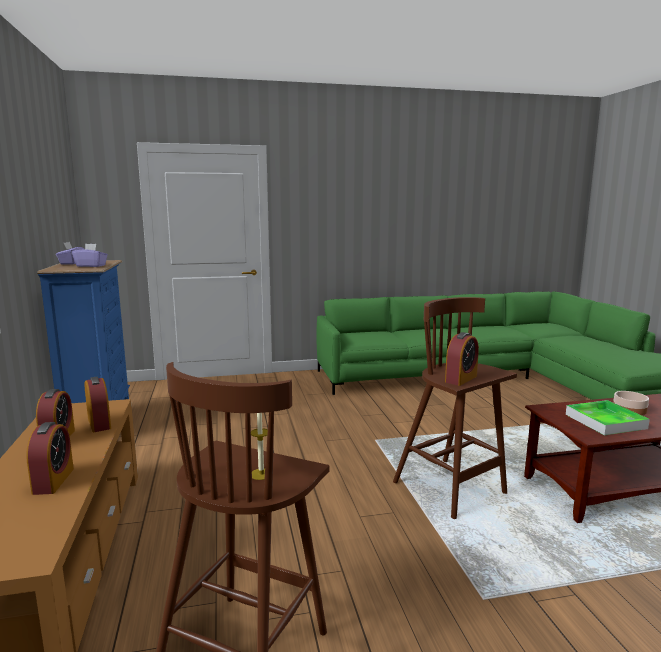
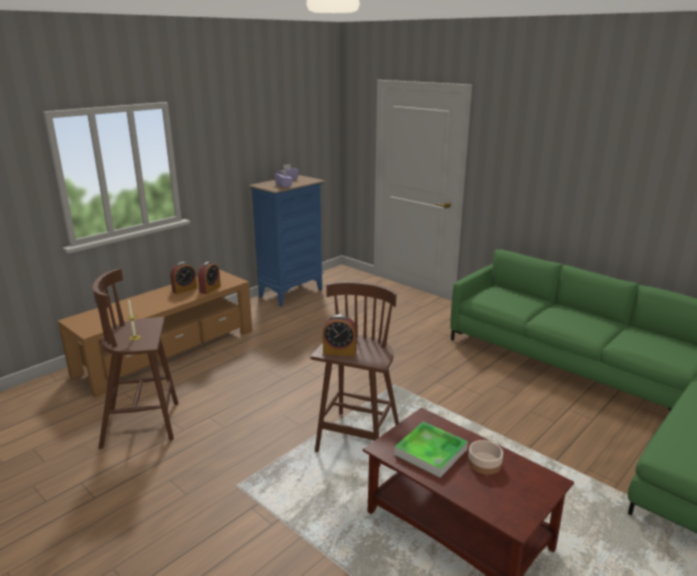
camera: 55 degrees right, 10 degrees up
(53, 481) = (146, 307): alarm clock -> none

